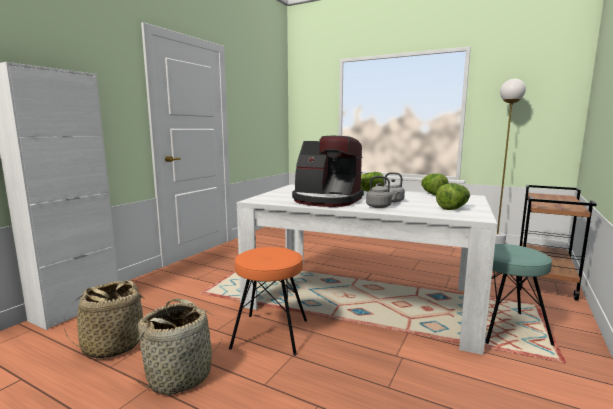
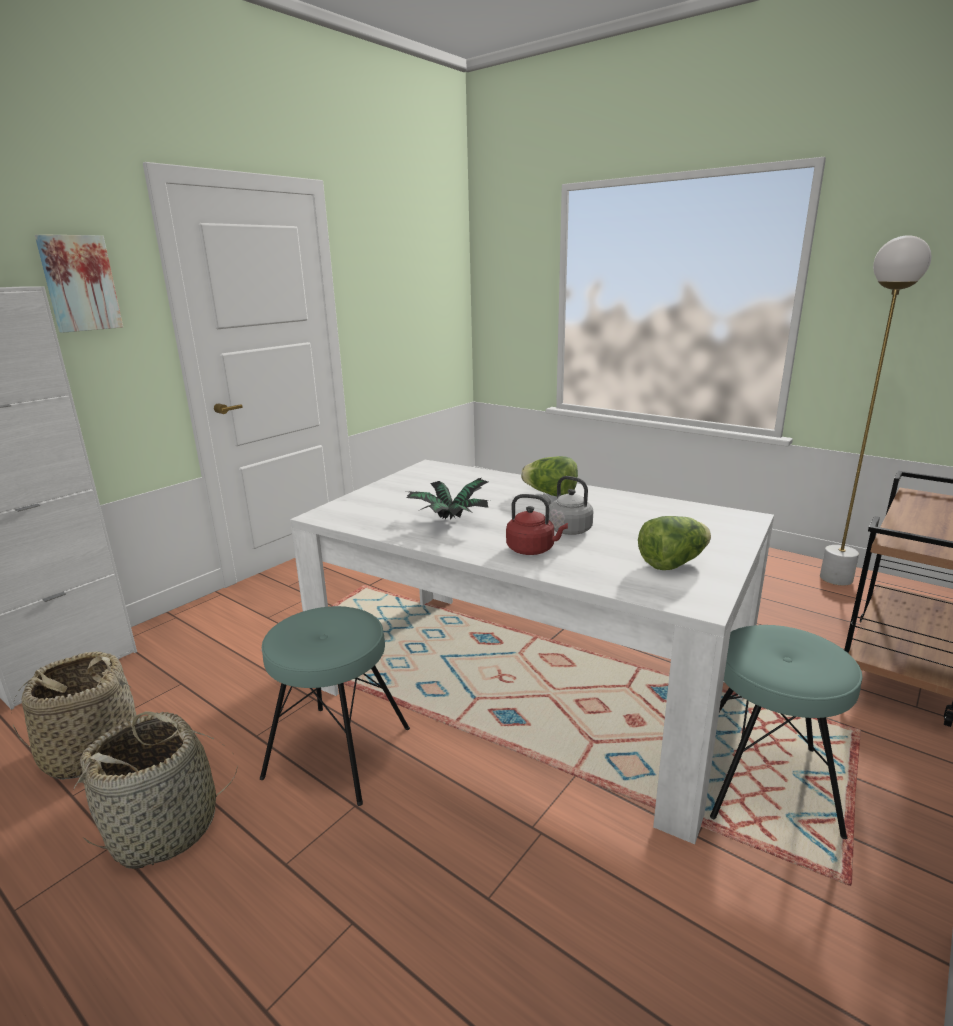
camera: 10 degrees right, 10 degrees up
(104, 79) = (79, 283): none -> picture
(270, 333) = (338, 752): orange stool -> turquoise stool
(326, 200) = (449, 521): coffee machine -> potted plant
(380, 207) = (533, 550): grey kettle -> red kettle
(432, 194) = (669, 505): lettuce -> none

